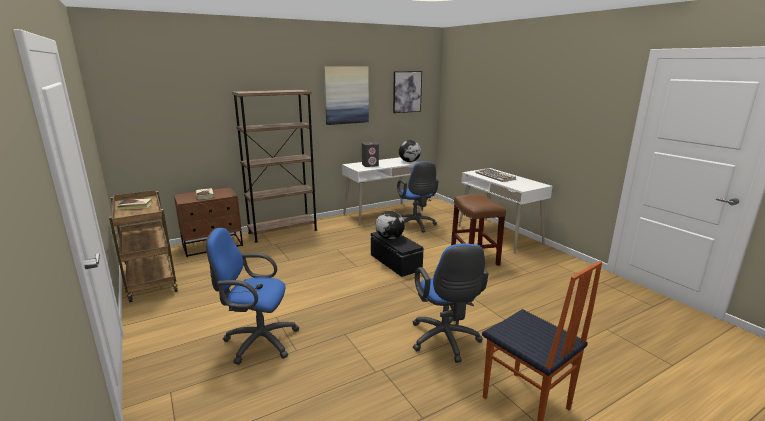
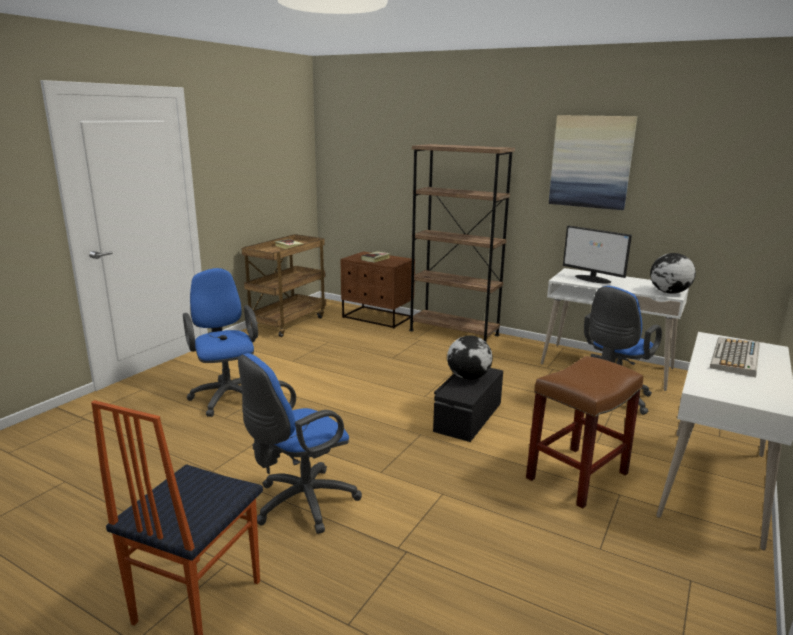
camera: 60 degrees right, 0 degrees up
(370, 165) = (593, 279): grey speaker -> monitor
(407, 92) = (722, 166): picture -> none

